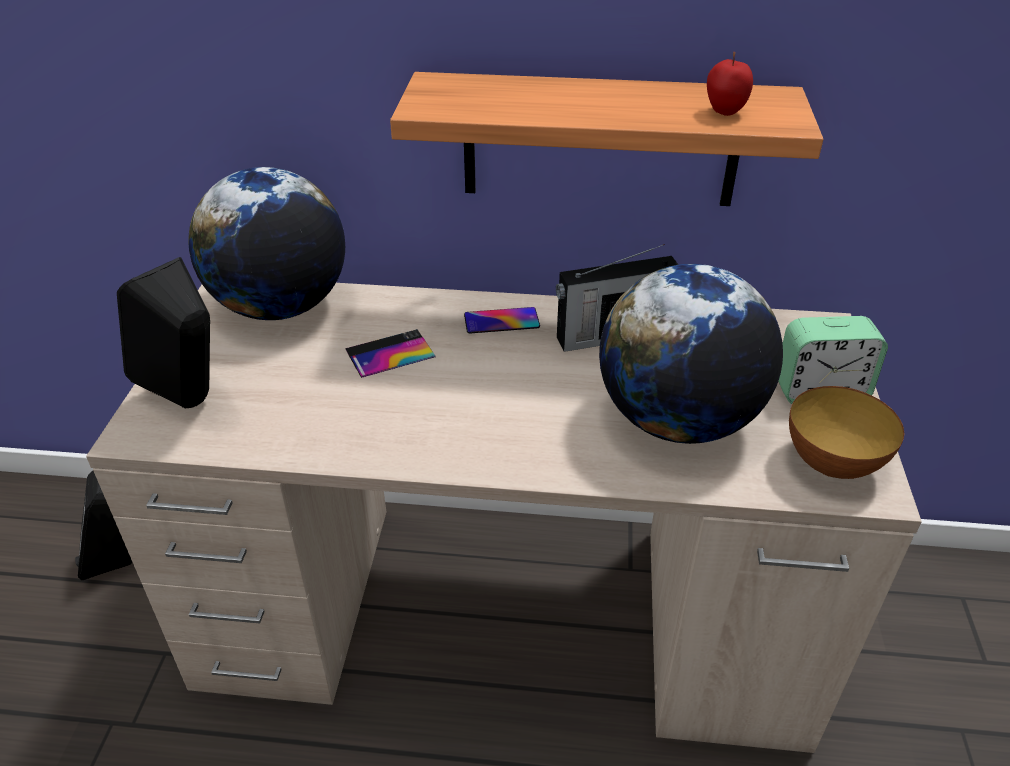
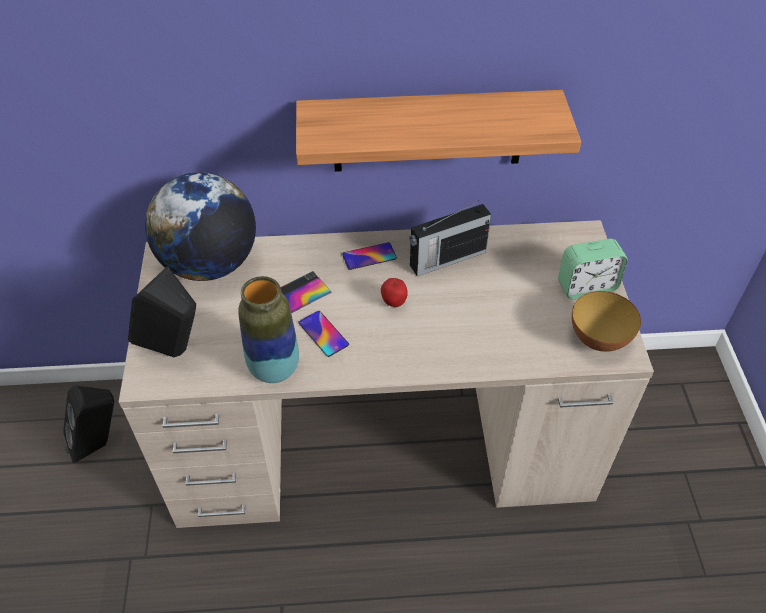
camera: 10 degrees left, 10 degrees up
(322, 442) = (274, 369): none -> vase
(408, 406) = (323, 334): none -> phone
(677, 420) = (500, 320): globe -> none
(724, 112) = (516, 123): apple -> apple (394, 303)

